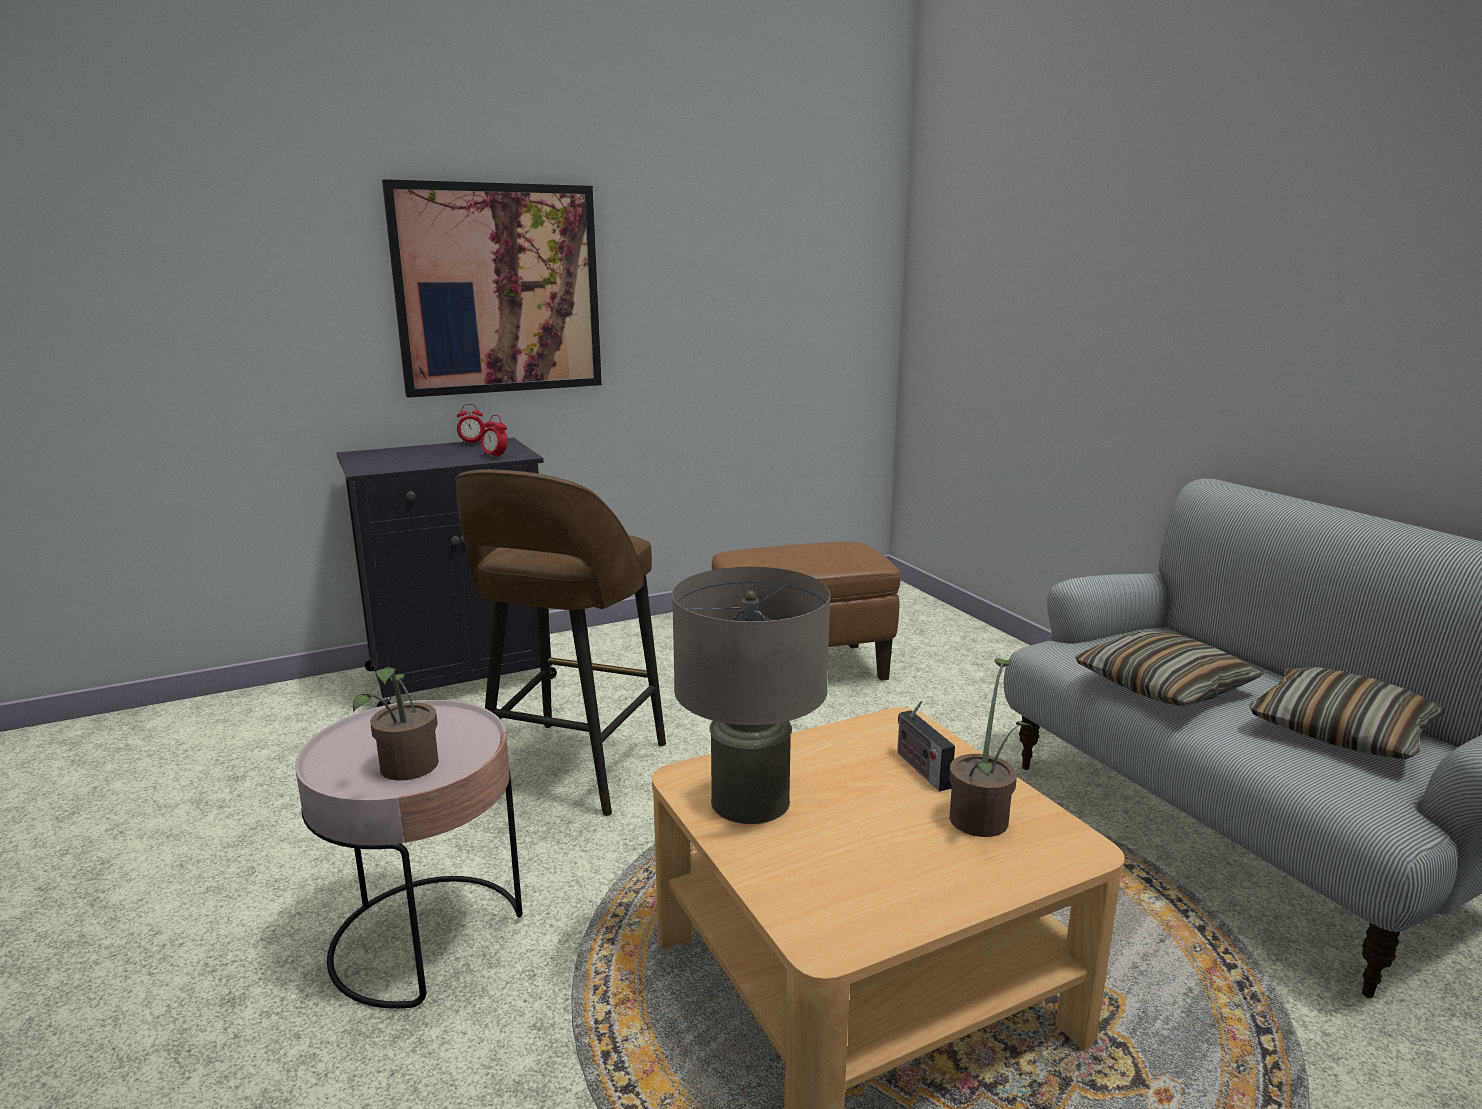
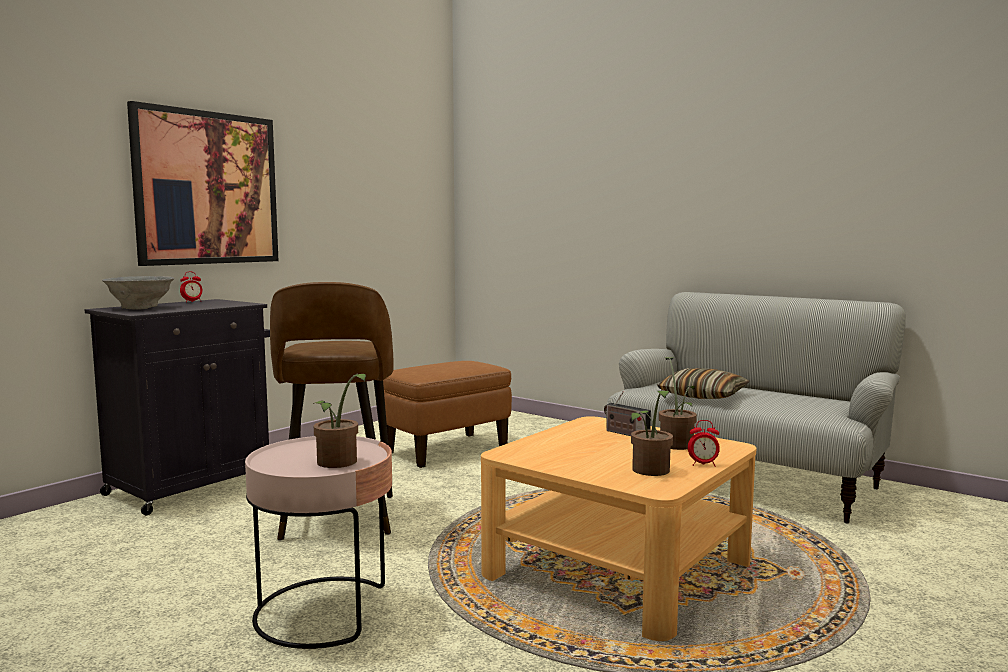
camera: 25 degrees left, 10 degrees down
(392, 455) = (140, 307): none -> grey bowl
(495, 457) = (229, 305): alarm clock -> alarm clock (703, 464)
(750, 801) = (552, 456): beige table lamp -> none
(861, 886) = (650, 471): none -> potted plant
(1340, 731) = (795, 400): pillow -> none

